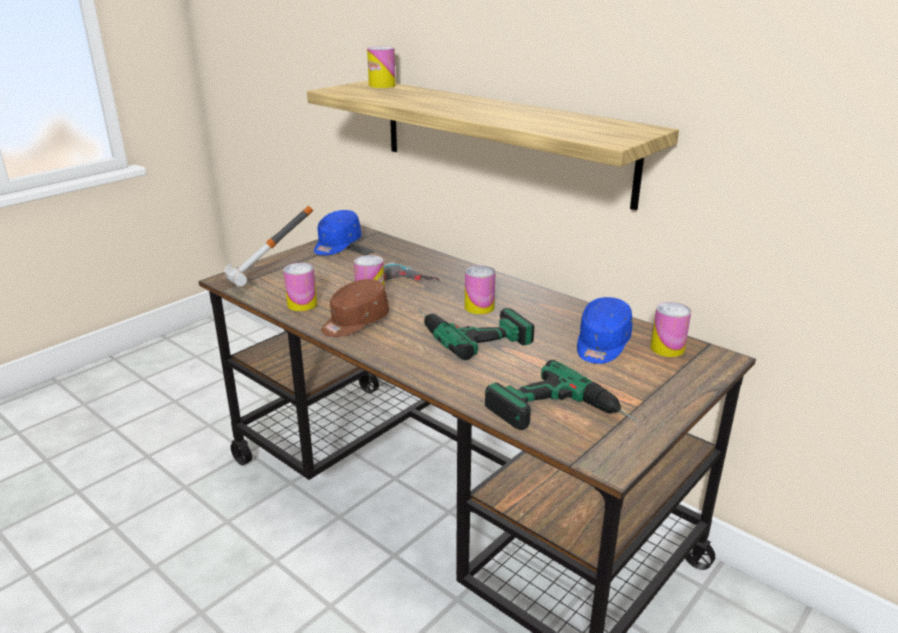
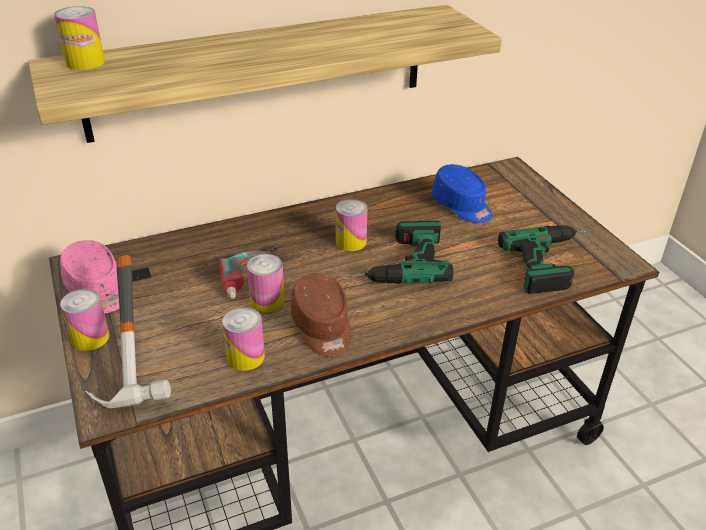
camera: 65 degrees left, 10 degrees up
(336, 245) = (97, 290): blue cap -> pink cap
(667, 348) = (485, 182): can -> can (90, 338)

